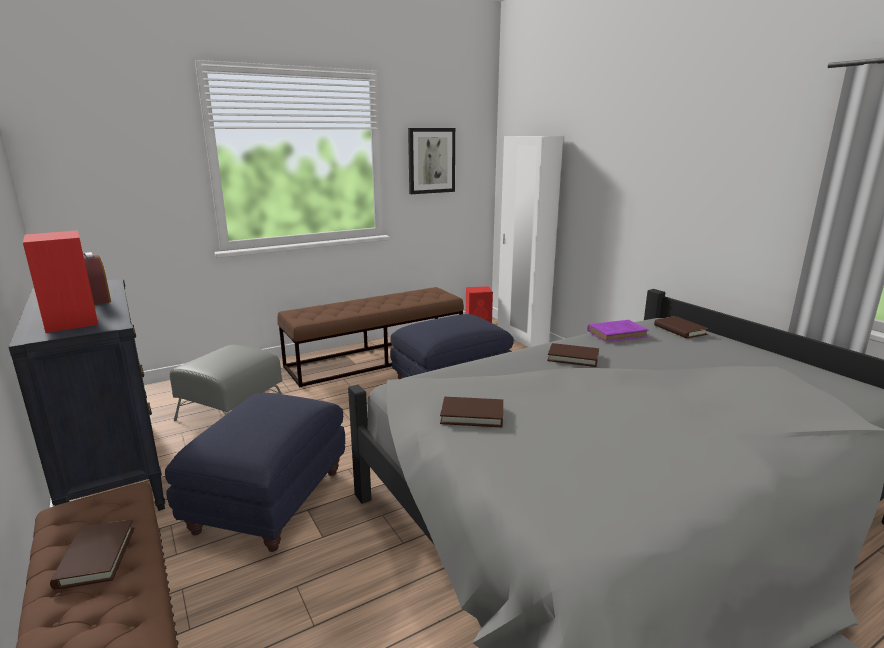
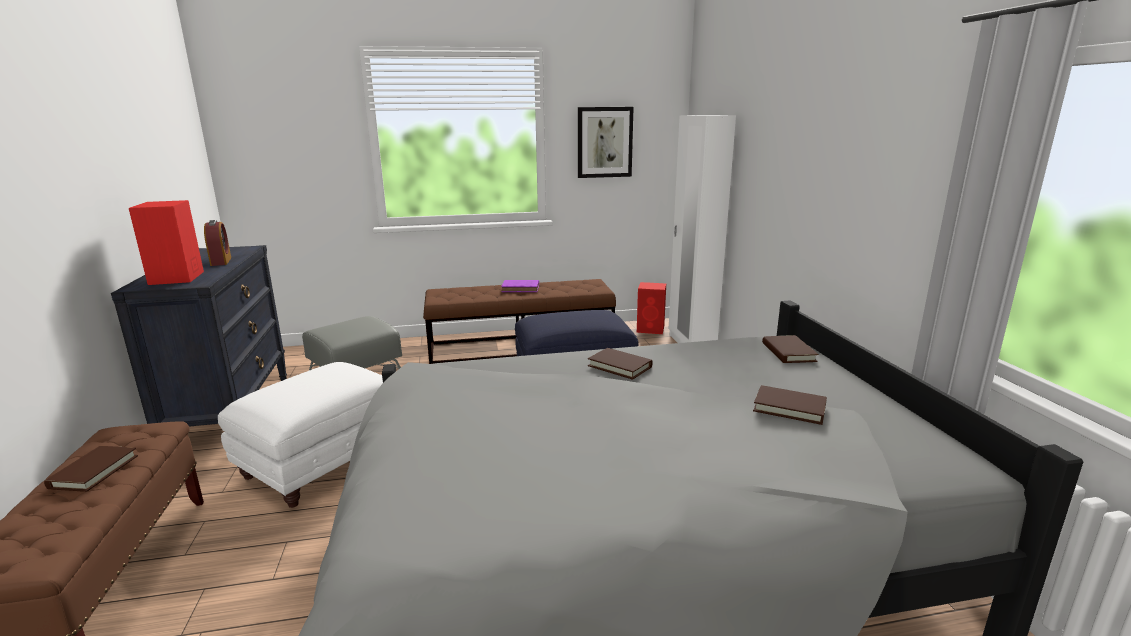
camera: 20 degrees right, 0 degrees up
(270, 500) = (325, 462): blue ottoman -> white ottoman
(472, 415) = (438, 407): brown book -> brown book (789, 408)
(618, 334) = (705, 348): purple book -> purple book (521, 288)

